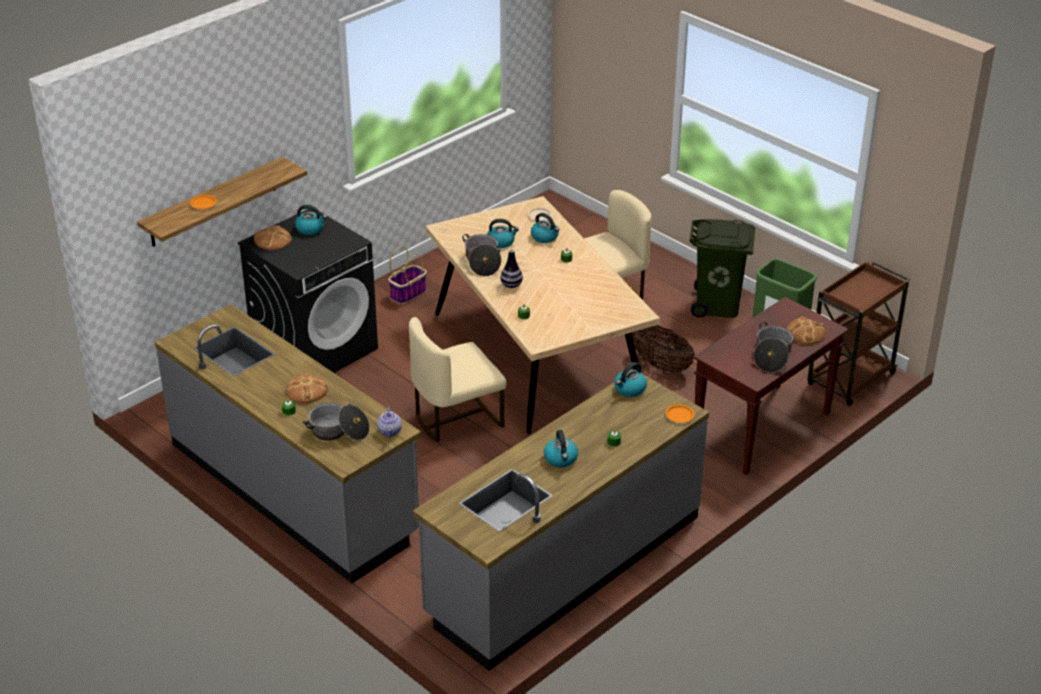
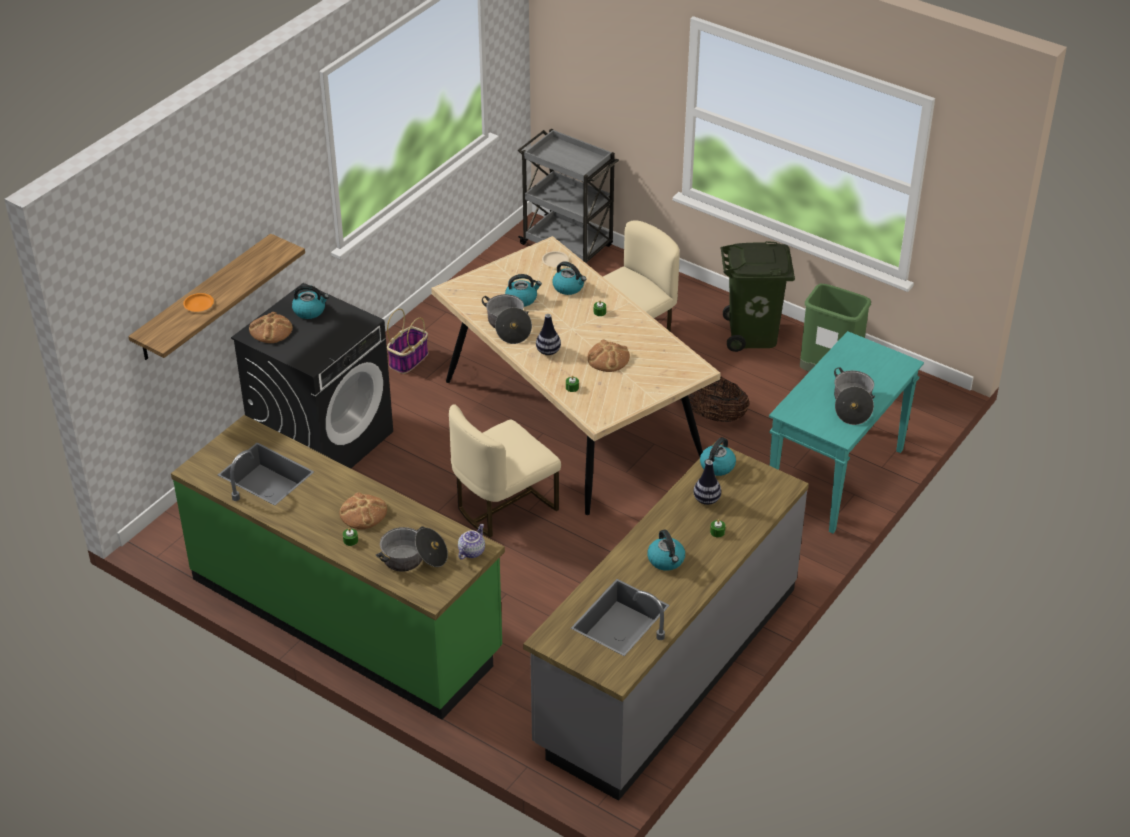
camera: 10 degrees left, 5 degrees up
(293, 489) = (346, 615): grey counter -> green counter
(390, 431) = (471, 551): teapot -> teapot turned 135 degrees counterclockwise
(573, 218) = (568, 246): none -> grey cart
(612, 415) = (706, 500): none -> vase
(679, 415) = (778, 491): orange plate -> none
(761, 430) = (836, 478): brown console table -> turquoise console table
(805, 333) = (880, 373): bread -> bread (608, 358)
(850, 380) = (914, 407): brown cart -> none

